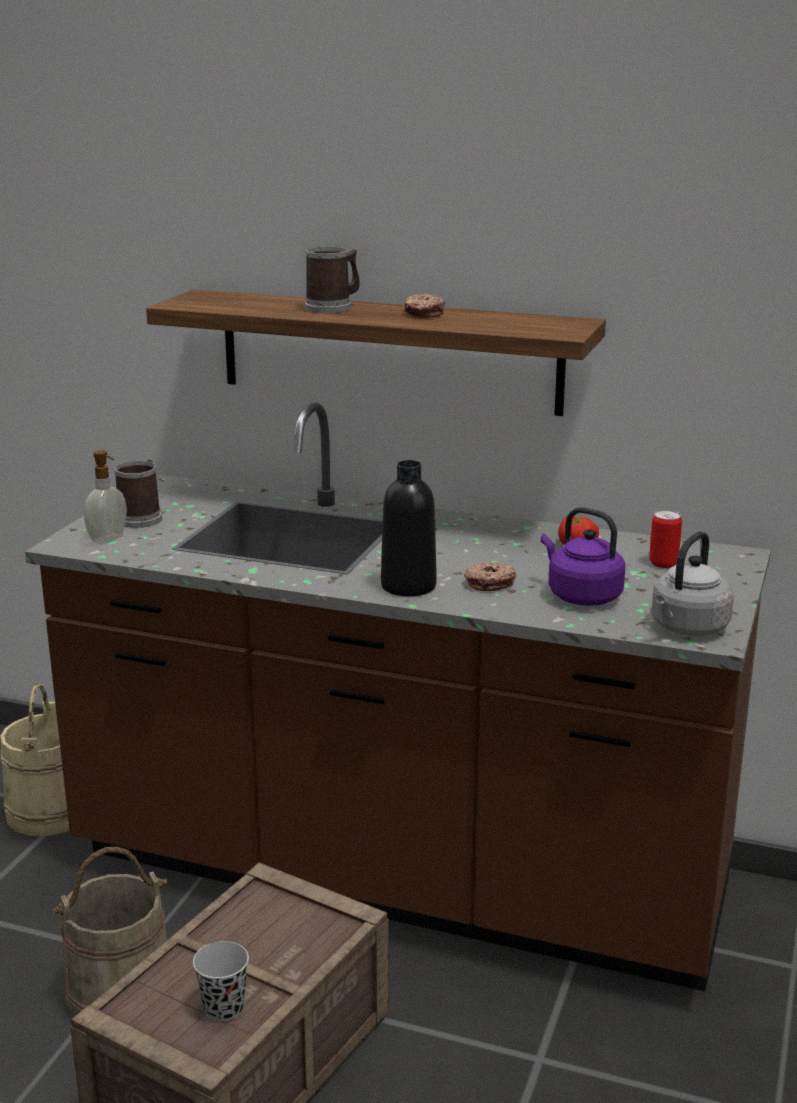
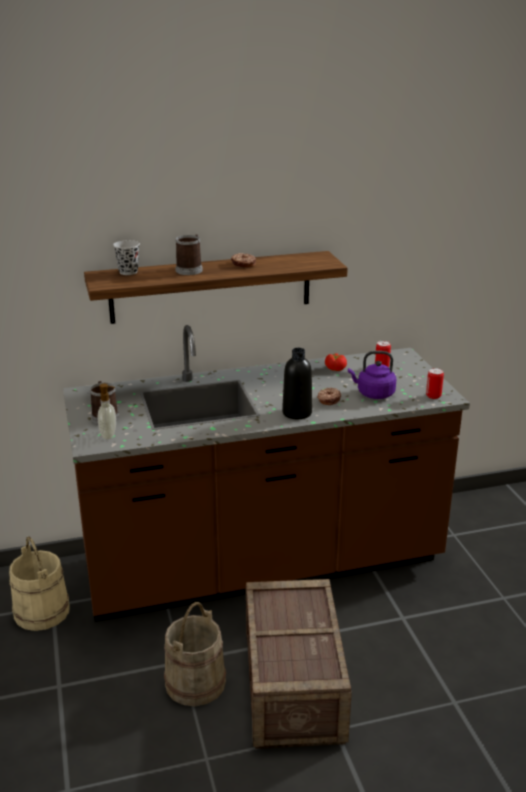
camera: 35 degrees left, 5 degrees up
(224, 1008) = (311, 653): black cup -> black cup (128, 272)
(687, 628) = (433, 396): grey kettle -> can

